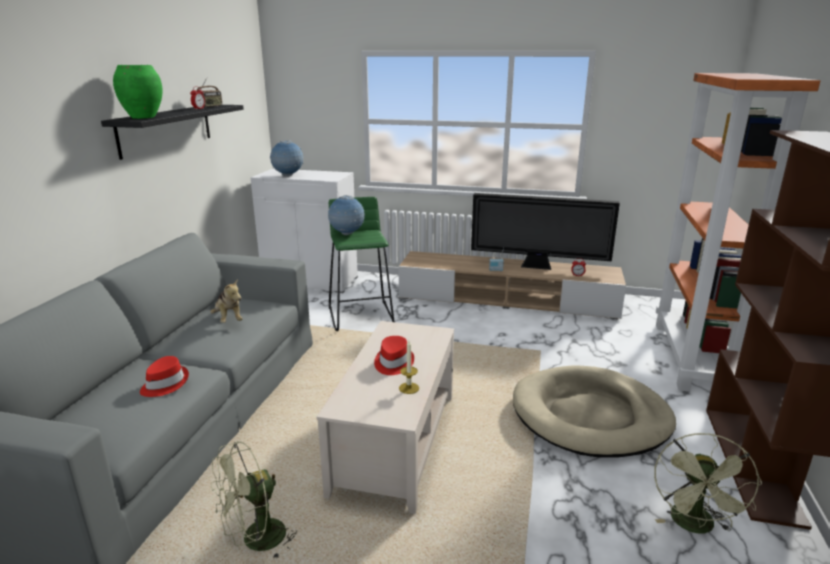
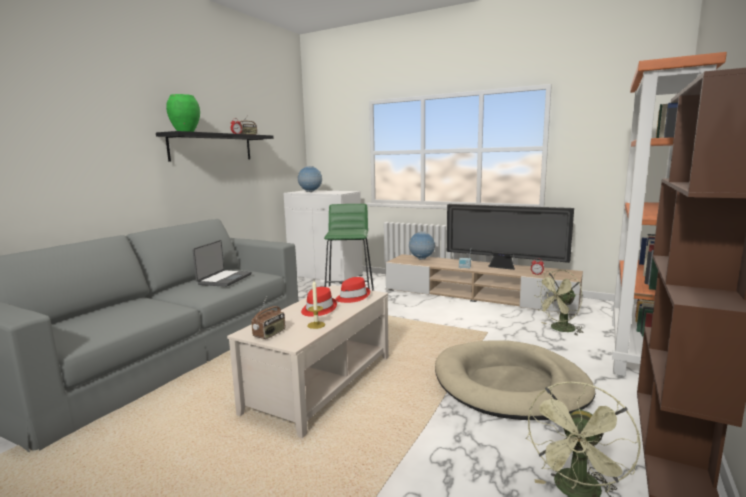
camera: 15 degrees right, 10 degrees down
(164, 384) = (144, 310): red hat -> red hat (352, 297)
(228, 319) = (224, 279): plush toy -> laptop
(256, 542) = (164, 438): green fan -> green fan (559, 329)
(347, 234) = (338, 230): globe -> globe (421, 259)
(366, 408) = (270, 334): none -> radio

